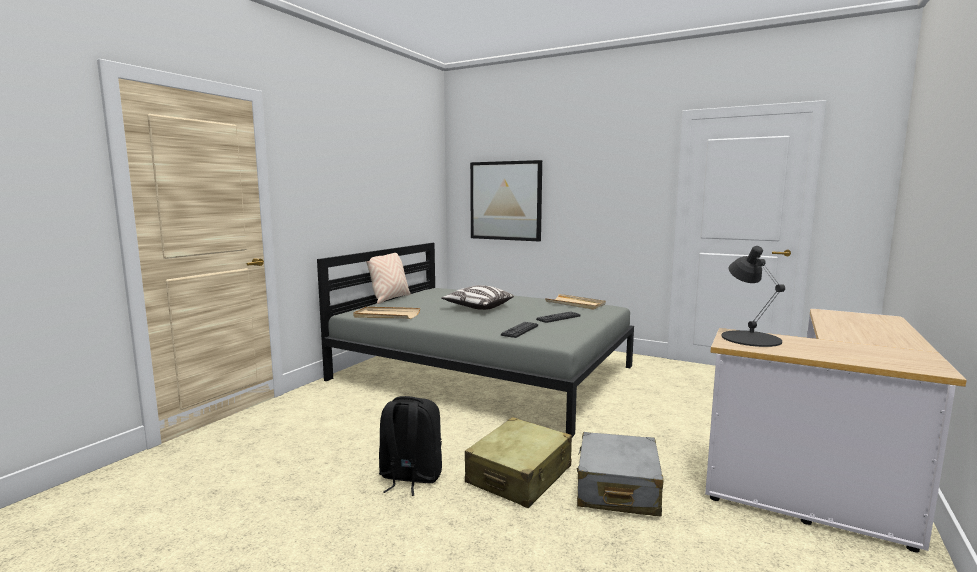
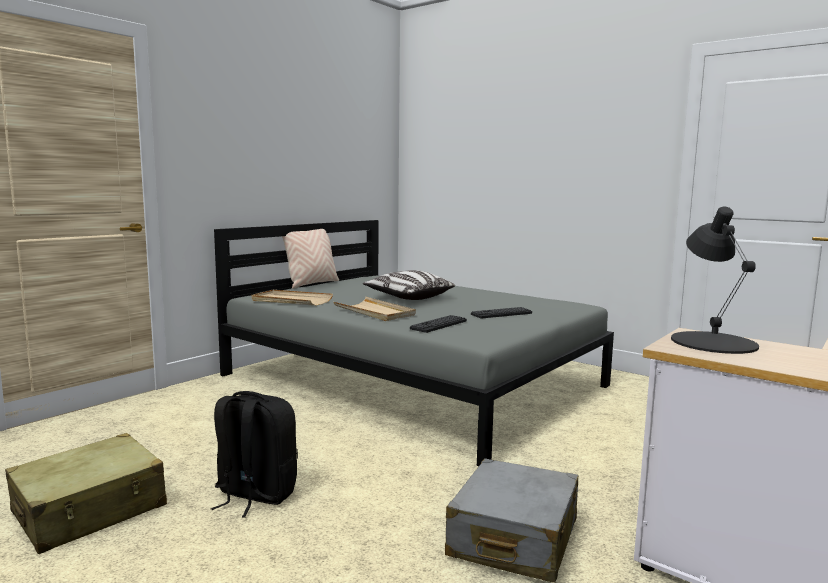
camera: 10 degrees right, 0 degrees up
(505, 201) = (467, 169): picture -> none
(519, 475) = (391, 507): beige suitcase -> beige suitcase (90, 510)
(575, 304) = (536, 299): beige tray -> beige tray (374, 312)

